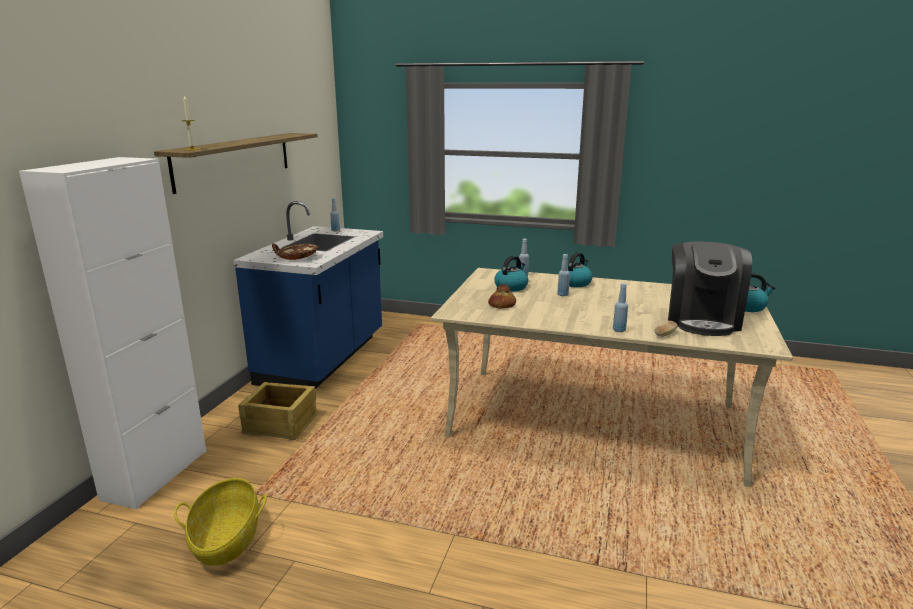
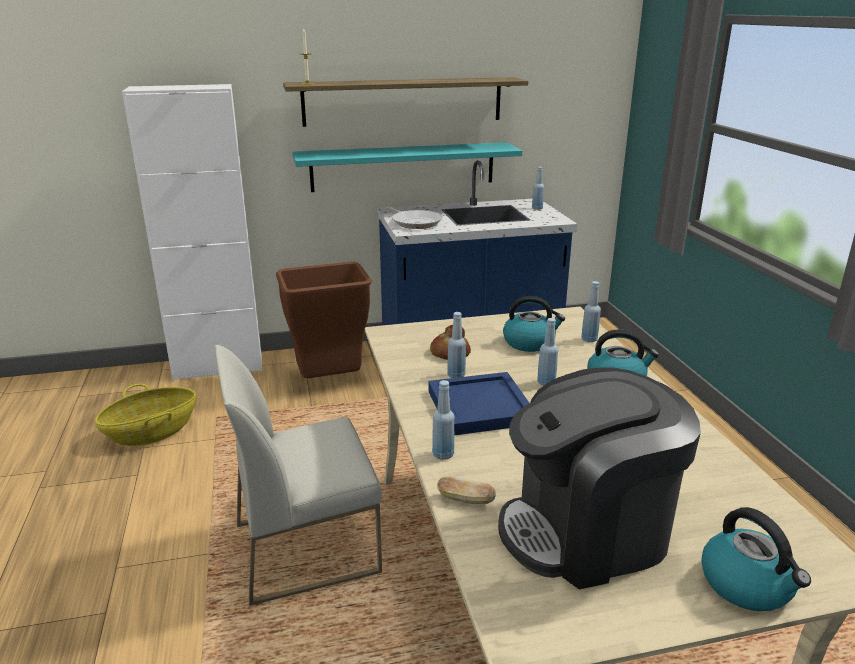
camera: 60 degrees right, 5 degrees up
(241, 218) = (403, 167): none -> turquoise shelf
(281, 424) = (329, 383): crate -> brown trash can
(296, 258) = (415, 222): brown bowl -> frying pan
(487, 487) = (307, 547): none -> white chair
(532, 309) = (456, 375): none -> blue bottle
(575, 312) = (481, 406): none -> blue tray

